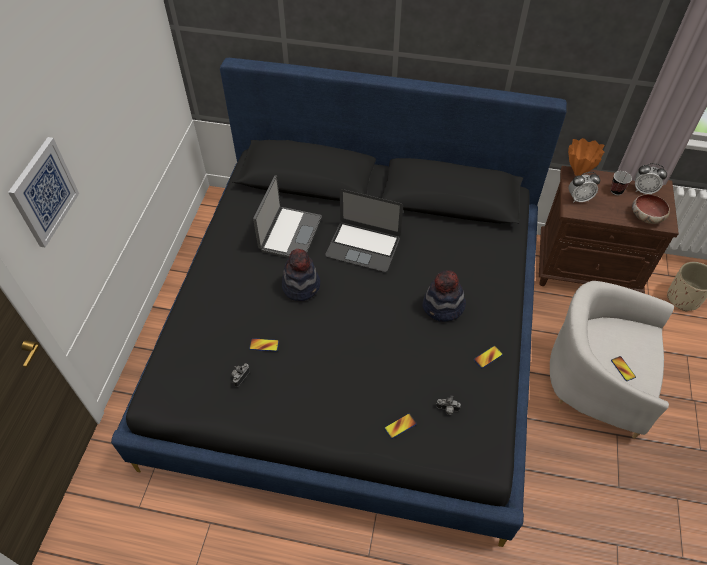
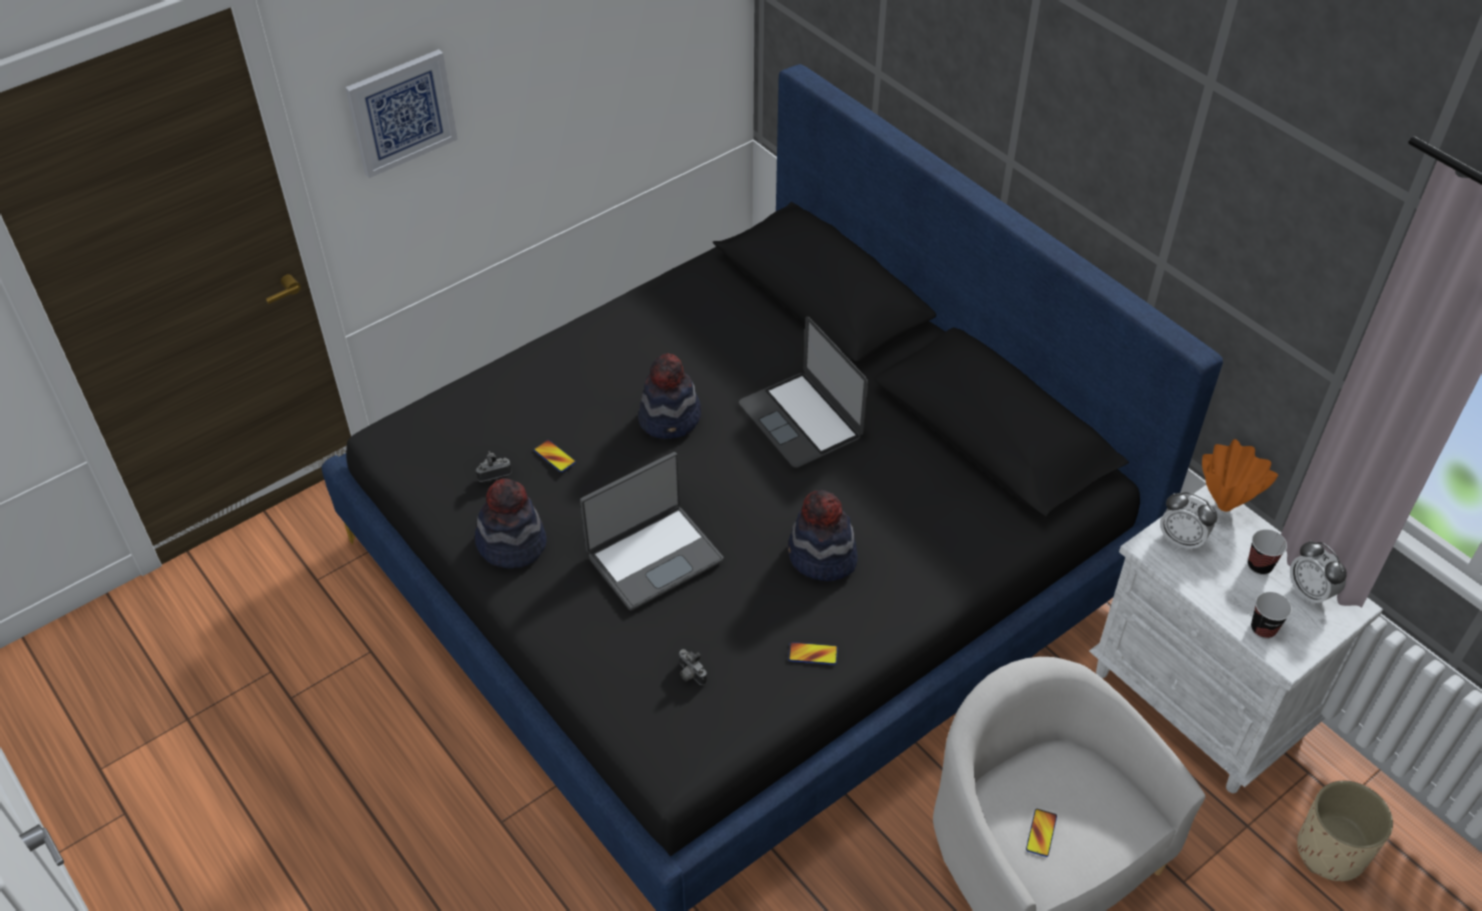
camera: 40 degrees right, 5 degrees down
(289, 234) = (723, 349): laptop -> laptop (654, 557)
(289, 408) = (512, 544): none -> hat
(400, 426) = (614, 651): phone -> none
(586, 270) = (1202, 702): brown nightstand -> white nightstand
(645, 217) = (1263, 629): bowl -> cup

